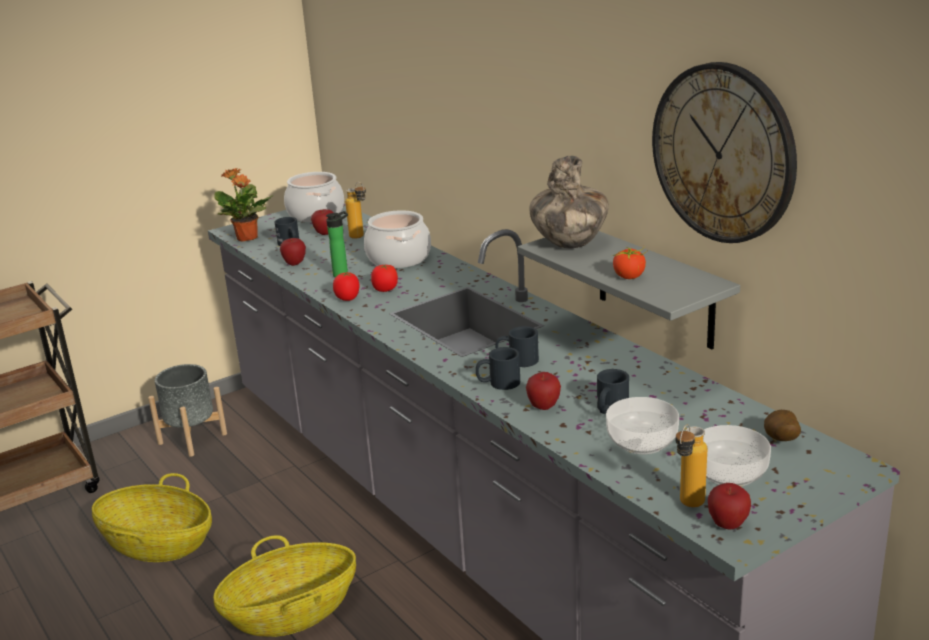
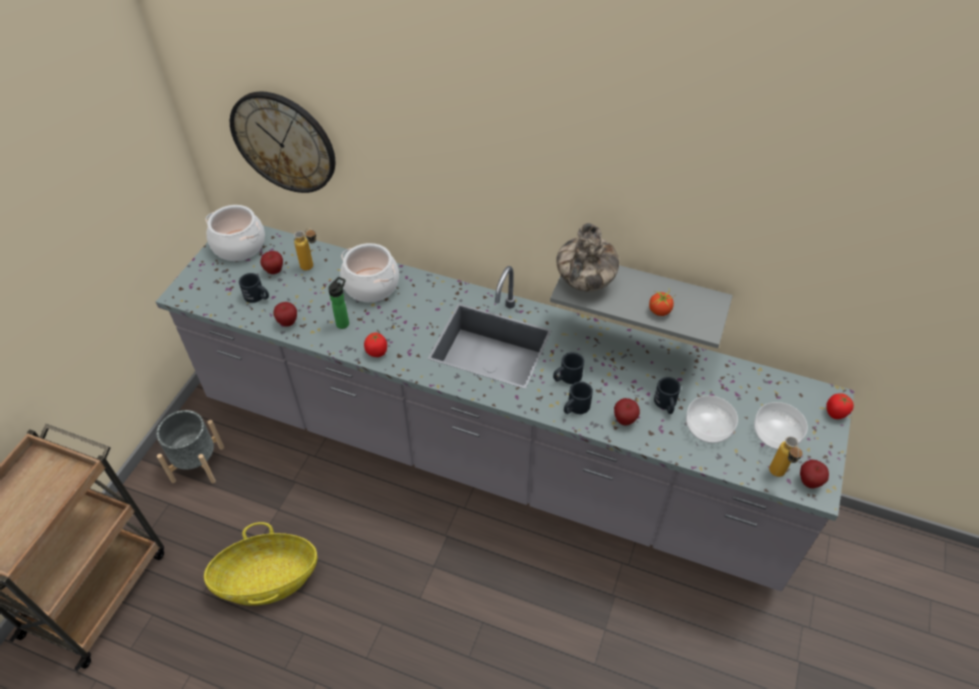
camera: 35 degrees left, 25 degrees up
(247, 238) = (207, 301): potted plant -> none
(291, 613) = (423, 588): basket -> none
(385, 290) = (397, 330): tomato -> tomato (835, 413)
(723, 153) = (731, 220): wall clock -> wall clock (284, 142)
(780, 441) = (780, 392): potato -> none

